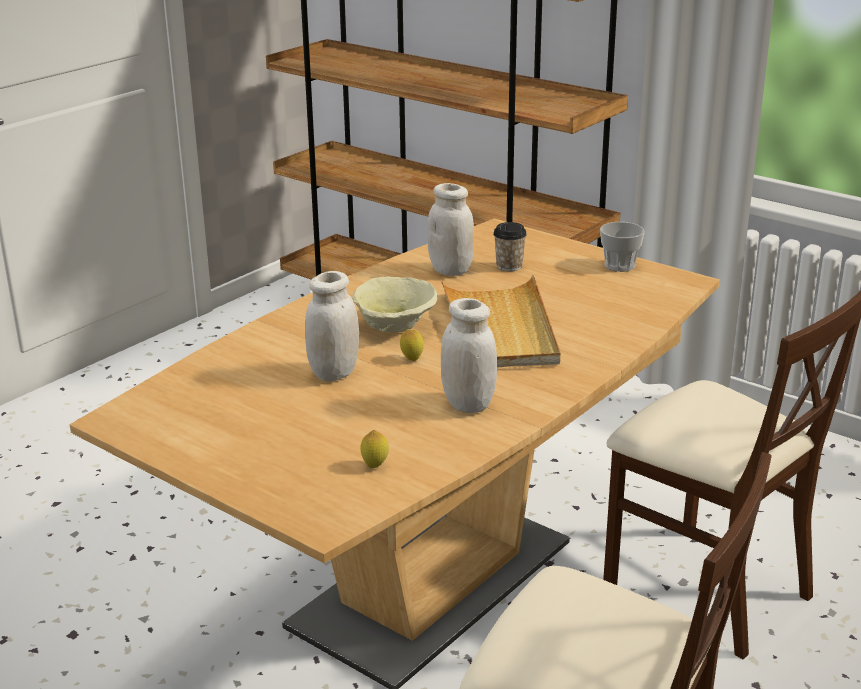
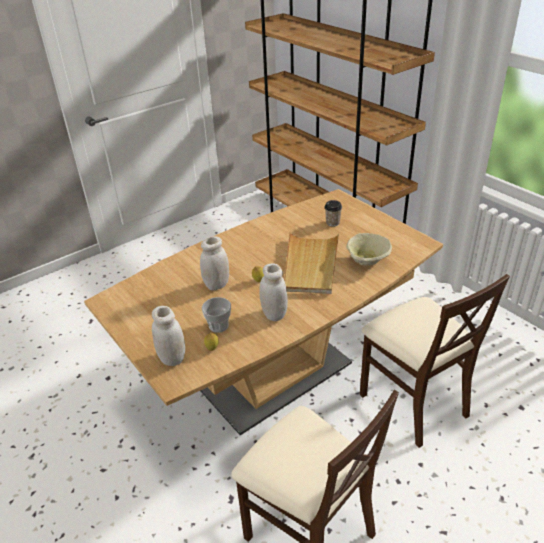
camera: 15 degrees right, 10 degrees up
(395, 327) = (258, 258): beige bowl -> beige bowl (367, 261)
(450, 270) = (301, 222): white jar -> white jar (172, 358)
(619, 265) = (391, 228): cup -> cup (218, 326)

